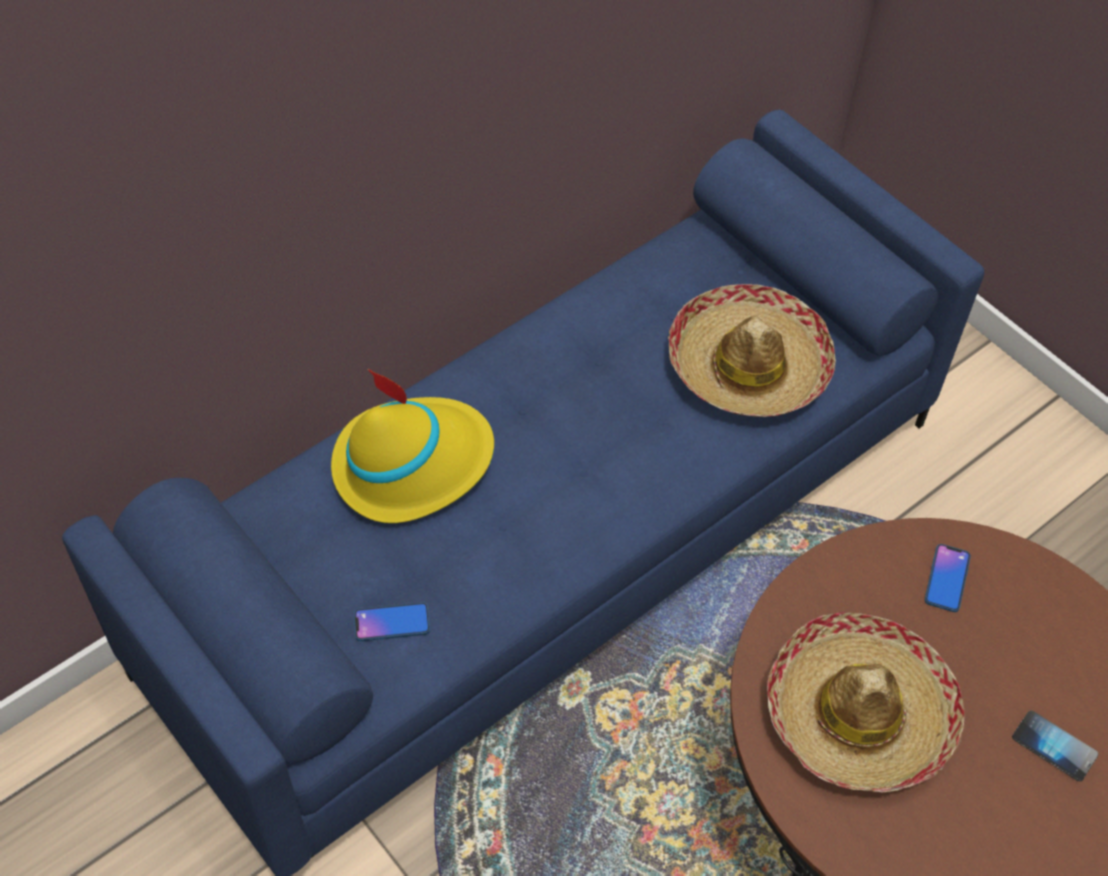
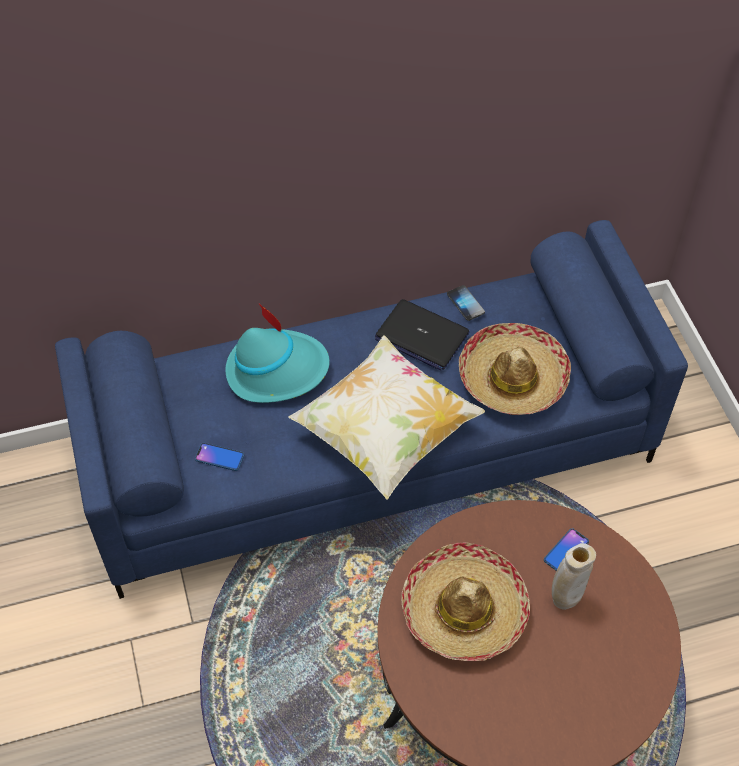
camera: 25 degrees right, 0 degrees up
(412, 464) = (277, 370): yellow hat -> turquoise hat
(593, 347) = (421, 336): none -> laptop
(614, 502) = (385, 433): none -> pillow
(981, 647) = (565, 600): none -> beige vase
(1054, 746) = (577, 676): phone -> phone (465, 303)

